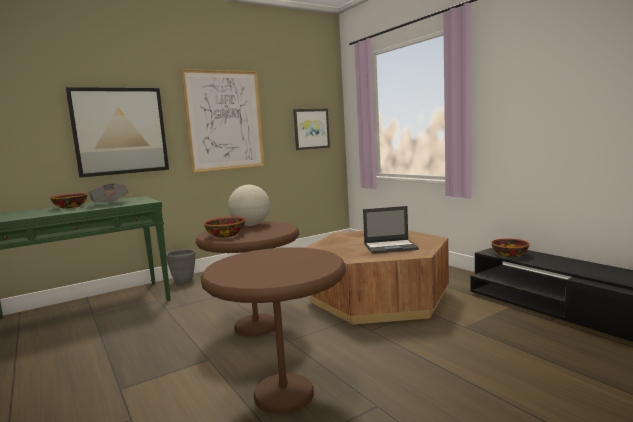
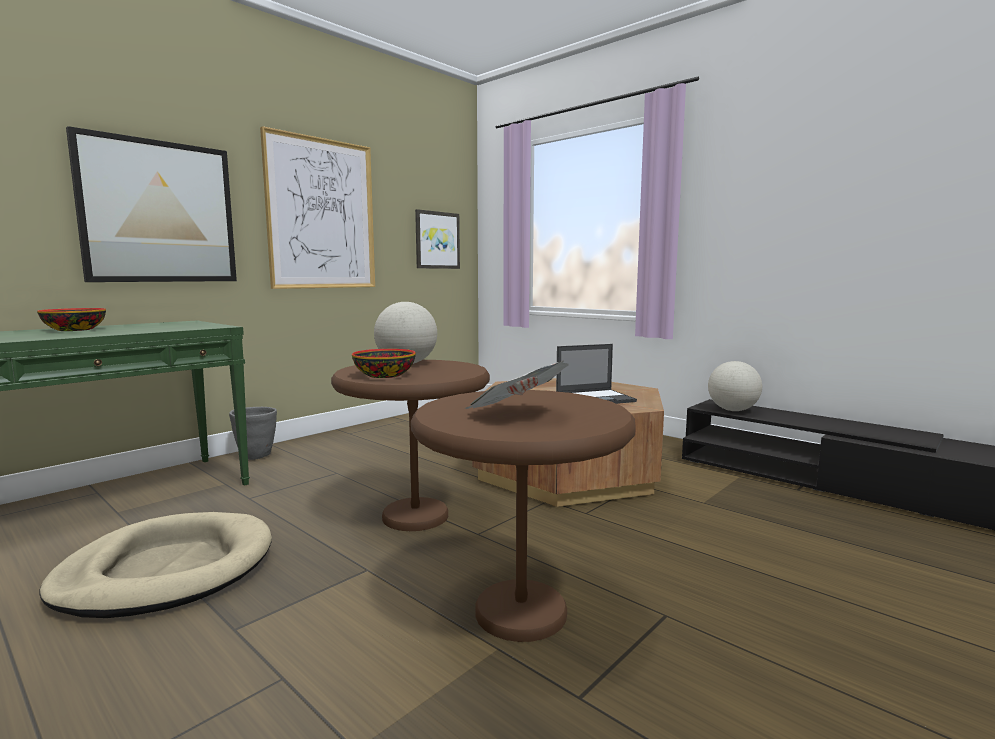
camera: 15 degrees left, 0 degrees up
(102, 352) = (167, 570): none -> beige dog bed
(110, 204) = (149, 327): newspaper -> newspaper (516, 414)
(510, 255) = (733, 410): bowl -> globe

